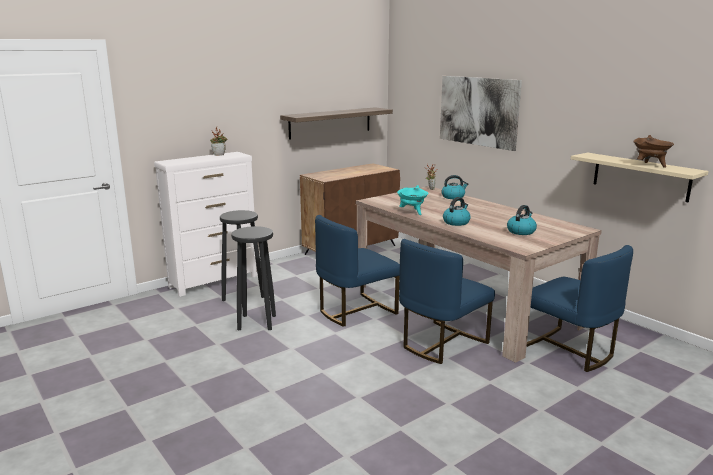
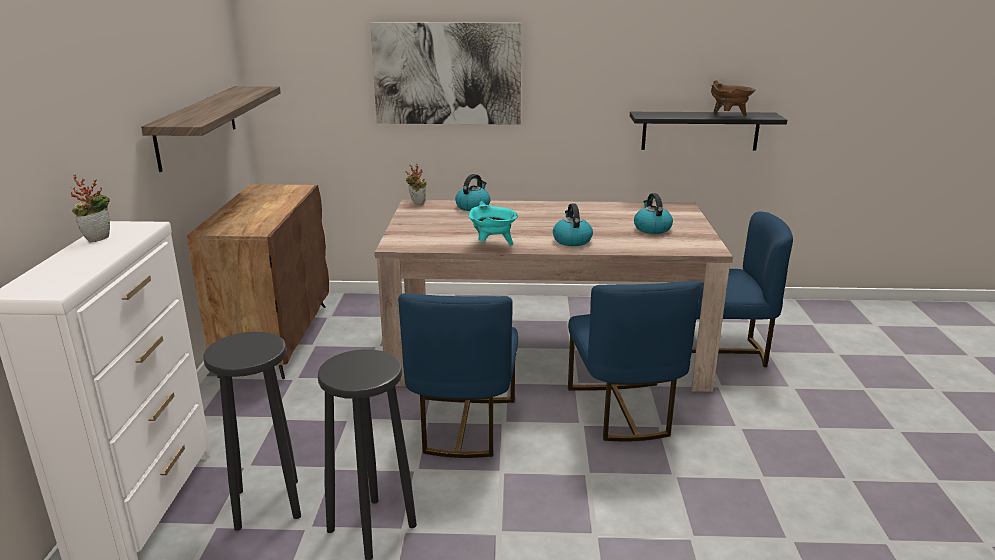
camera: 50 degrees left, 5 degrees up
(640, 176) = (700, 131): beige shelf -> black shelf

